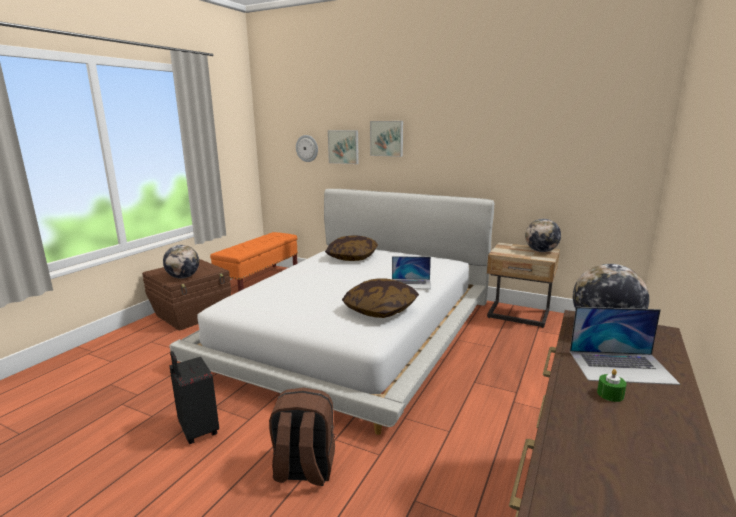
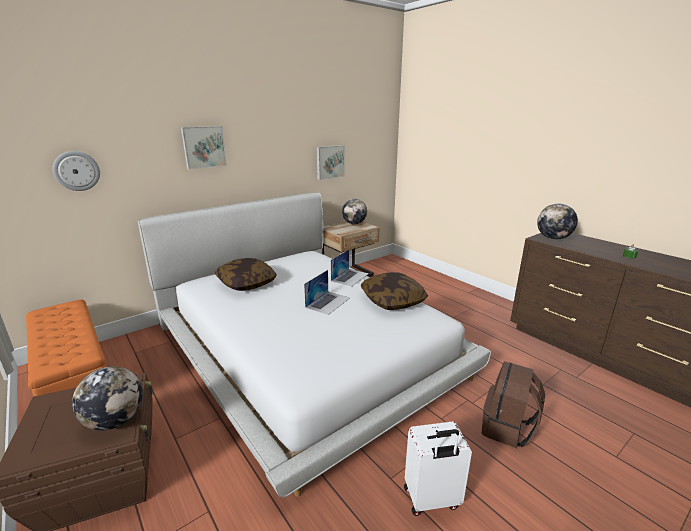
camera: 65 degrees left, 5 degrees up
(197, 431) = (431, 499): black suitcase -> white suitcase
(344, 146) = (144, 162): picture -> picture (329, 162)
(621, 367) = (599, 247): laptop -> laptop (328, 302)

